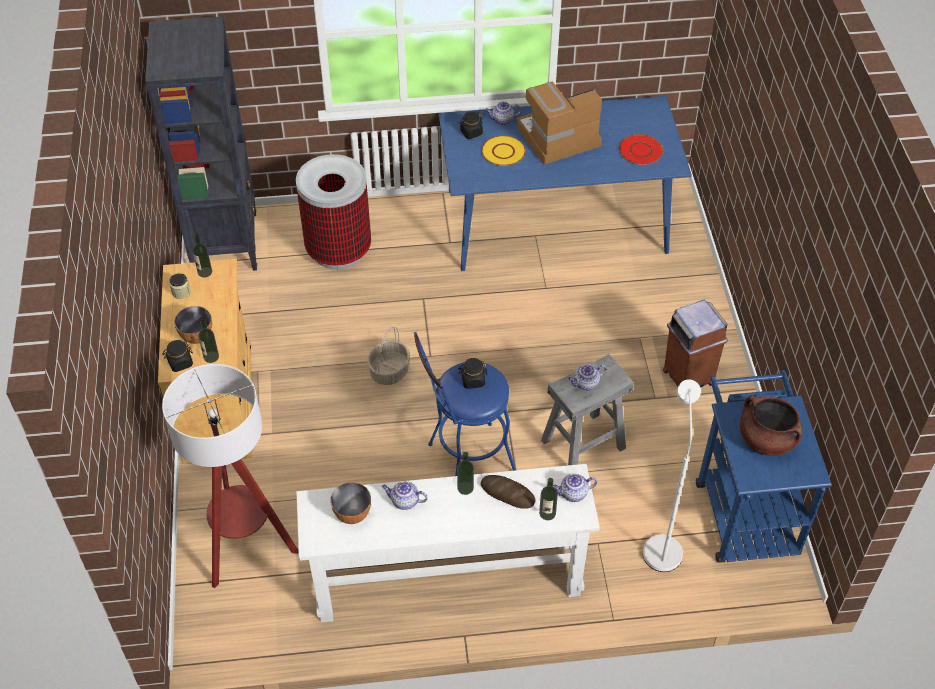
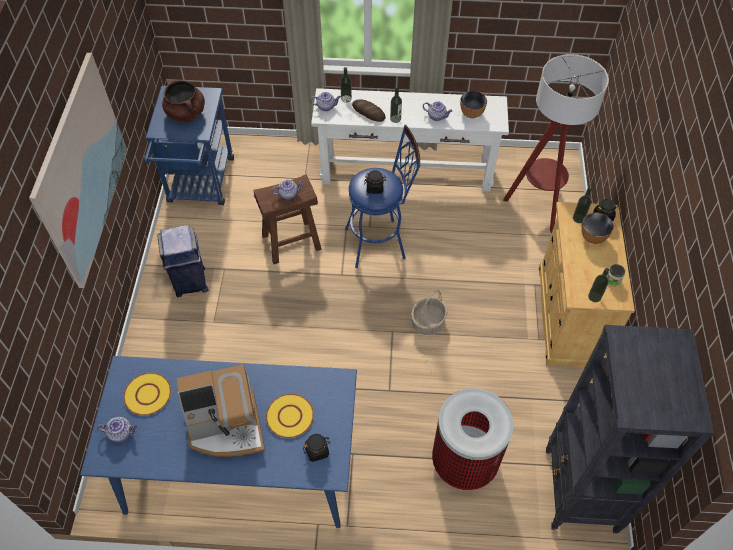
camera: 170 degrees left, 5 degrees up
(502, 120) = (278, 465): teapot -> teapot (121, 433)
(583, 445) = (291, 241): grey stool -> brown stool
(640, 151) = (148, 394): red plate -> yellow plate
(662, 544) = (263, 172): white floor lamp -> none
(688, 376) = (190, 282): brown trash can -> blue trash can
(785, 191) = (81, 171): none -> picture

